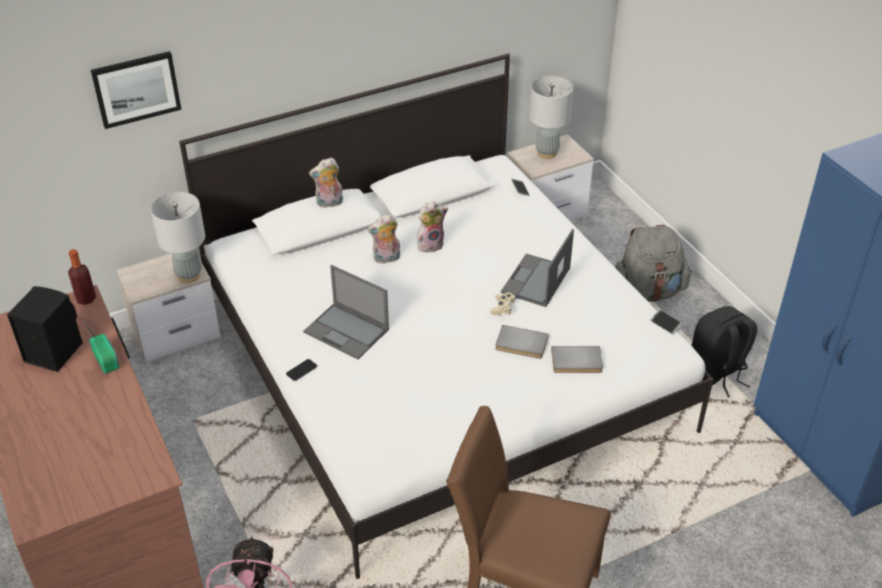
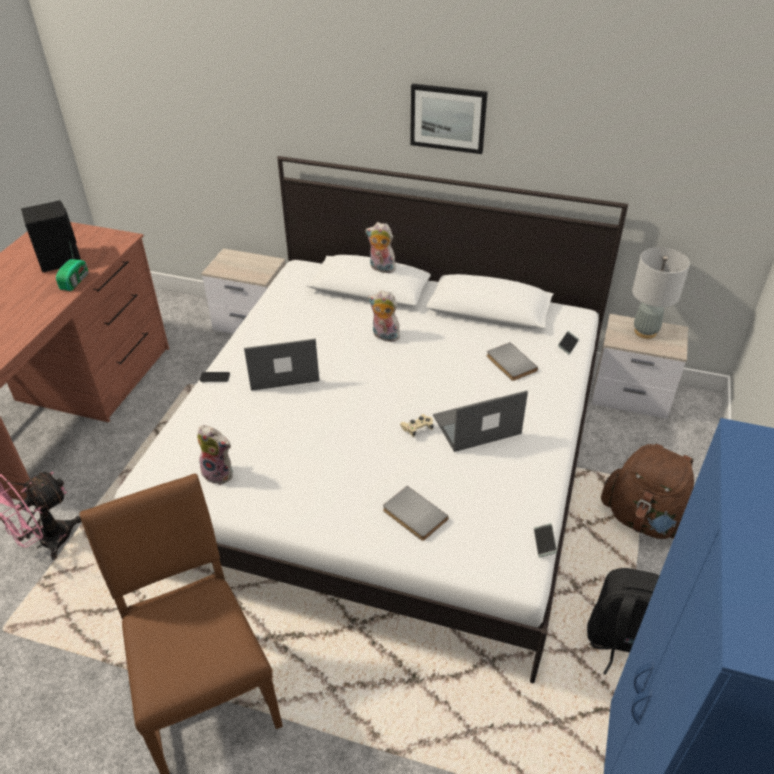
camera: 45 degrees right, 0 degrees up
(86, 299) = (124, 239): bottle -> none
(136, 89) = (249, 93): picture -> picture (448, 118)
(188, 275) = (255, 275): grey table lamp -> none
(347, 331) = (281, 370): laptop -> laptop turned 90 degrees clockwise
(430, 244) = (432, 345): plush toy -> plush toy (220, 473)
(521, 344) = (389, 468): grey book -> grey book (509, 364)
(647, 292) = (644, 519): grey backpack -> brown backpack

